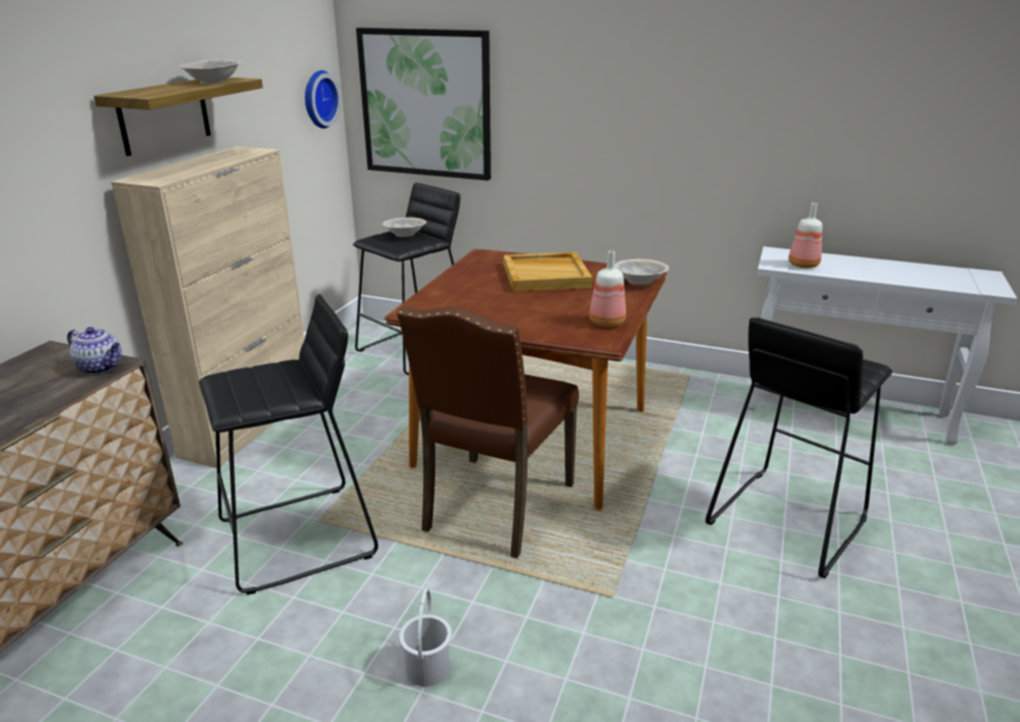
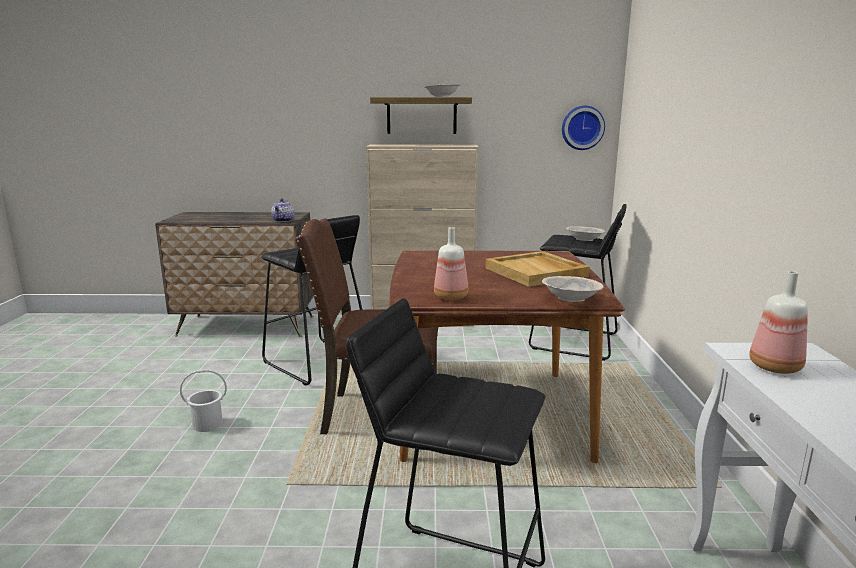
camera: 70 degrees right, 10 degrees down
(426, 104) = (643, 135): picture -> none

